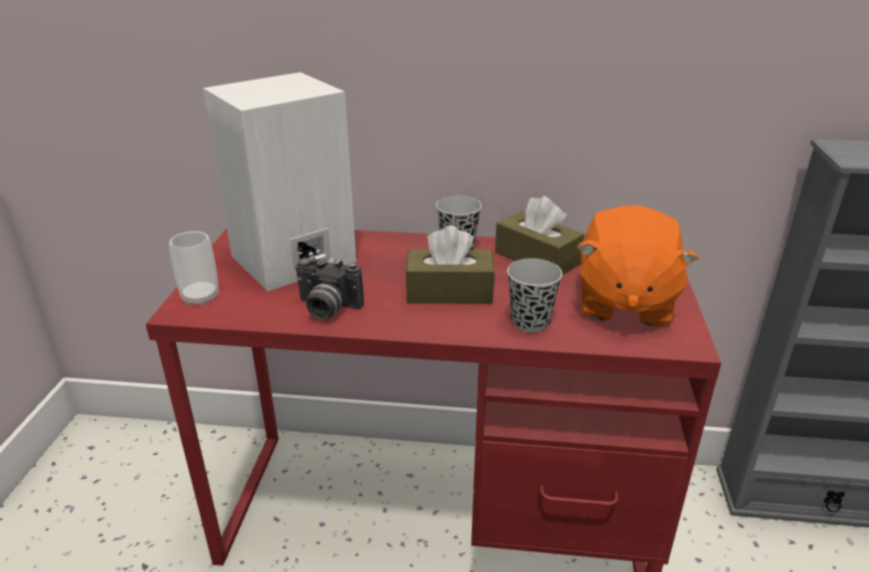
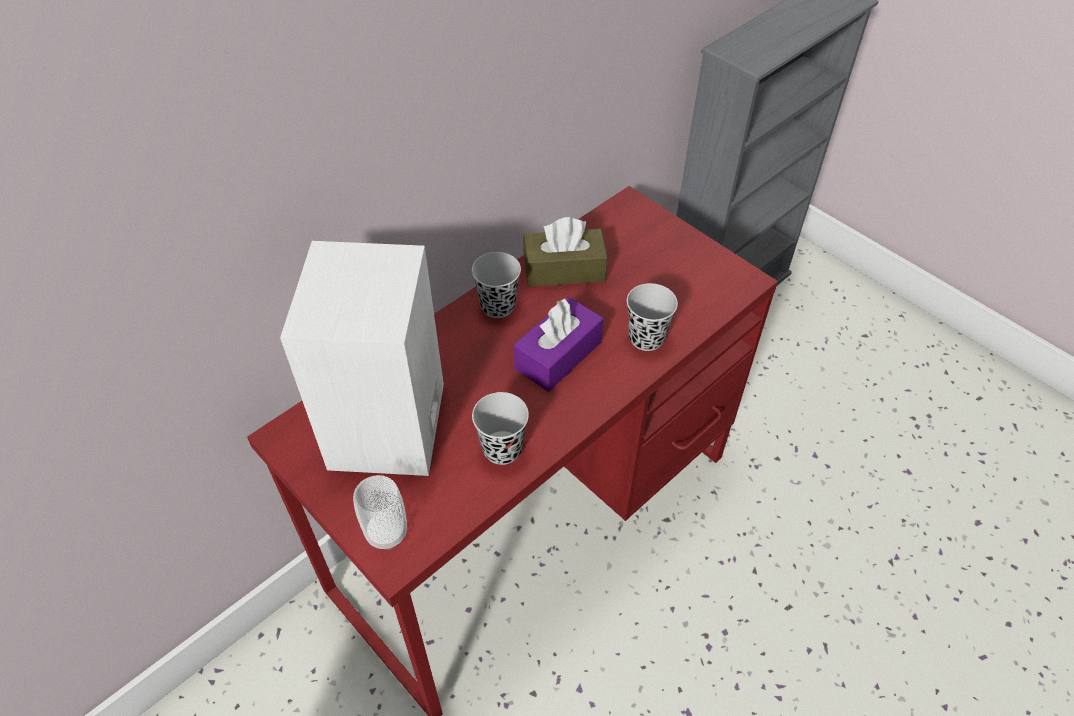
camera: 50 degrees left, 20 degrees up
(326, 308) = (502, 449): camera -> black cup
(449, 292) = (558, 355): brown tissue box -> purple tissue box
(623, 302) = (671, 271): orange plush toy -> none

